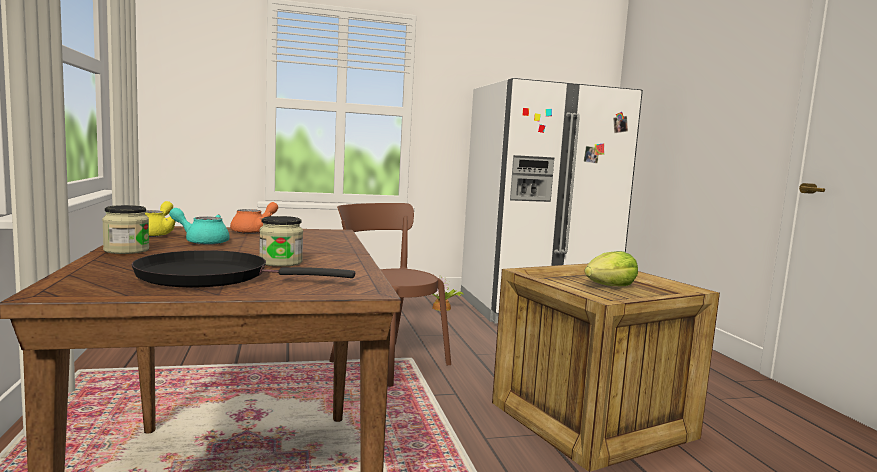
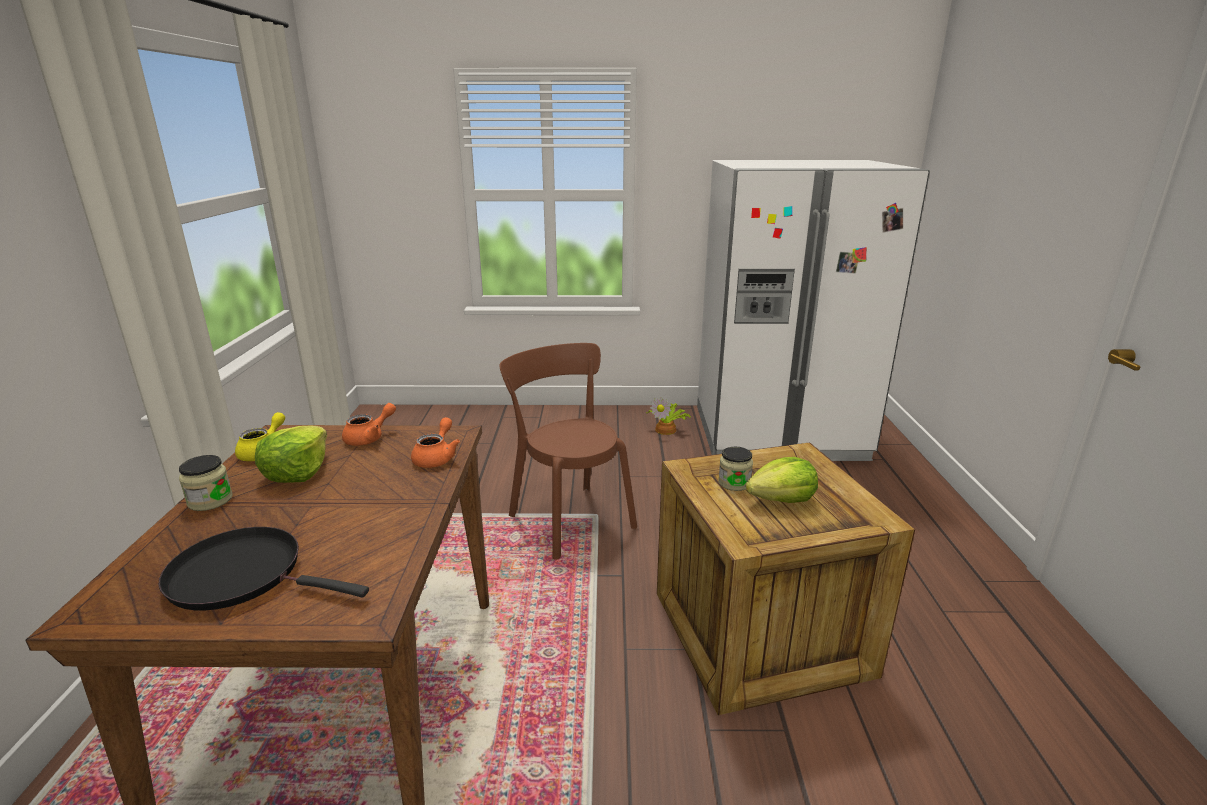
camera: 15 degrees right, 15 degrees up
(202, 241) = (297, 472): turquoise teapot -> lettuce
(280, 262) = (336, 533): jar -> jar (734, 483)
(331, 238) = (437, 458): none -> orange teapot

